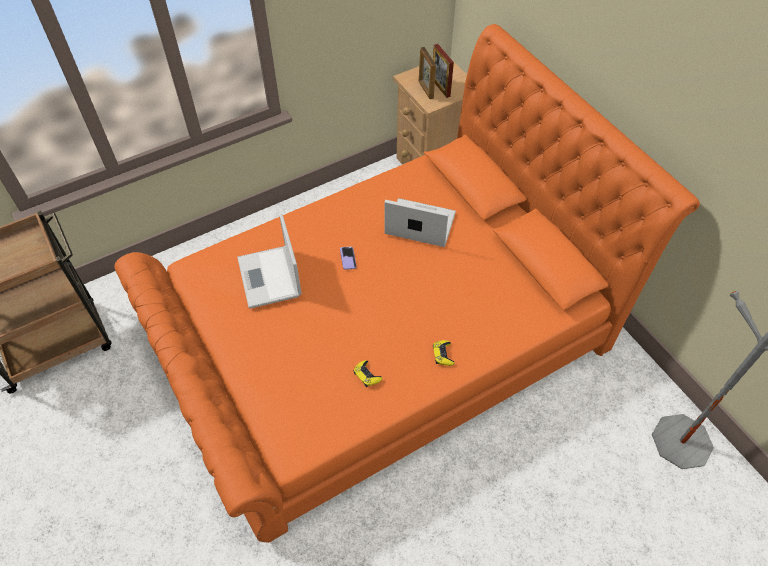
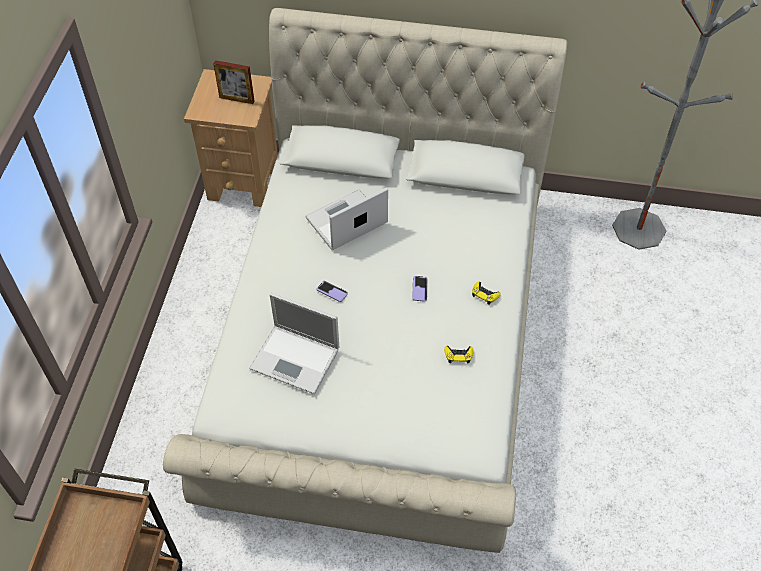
camera: 50 degrees left, 0 degrees up
(384, 332) = (380, 338): orange bed -> beige bed
(404, 308) = (419, 289): none -> phone
(425, 90) = (227, 110): picture frame -> none

